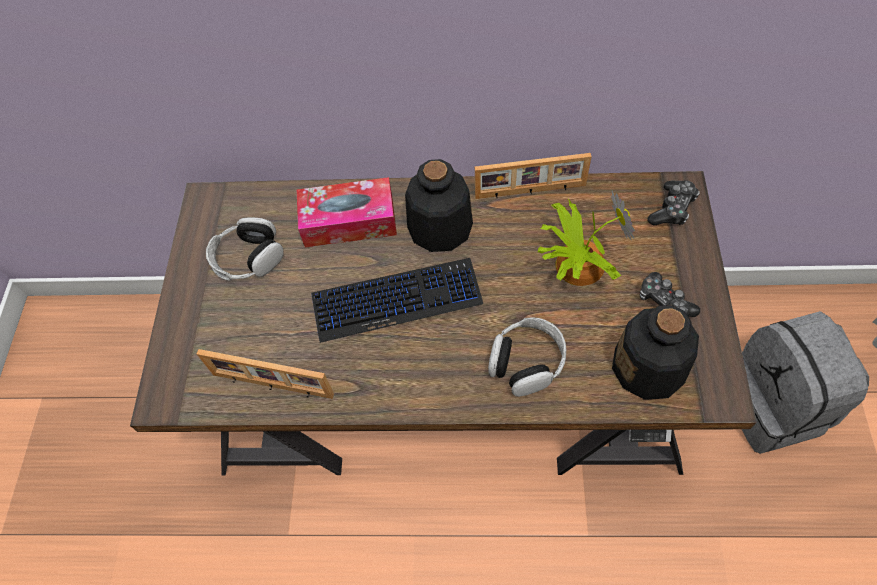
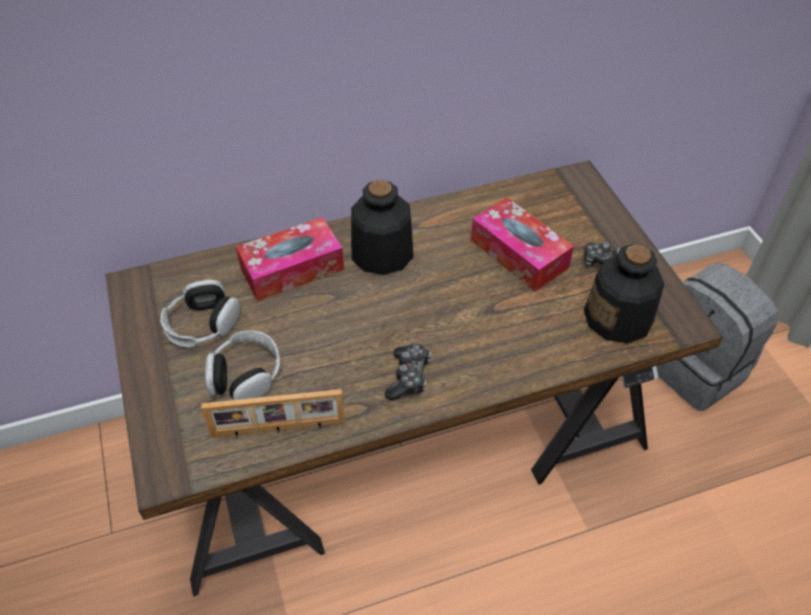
camera: 25 degrees left, 10 degrees down
(397, 300) = (369, 323): keyboard -> none
(526, 362) = (512, 342): headphones -> headphones (245, 376)
(530, 192) = (451, 207): picture frame -> none
(576, 264) = (519, 254): potted plant -> tissue box
(672, 209) = (578, 193): game controller -> game controller (408, 377)

